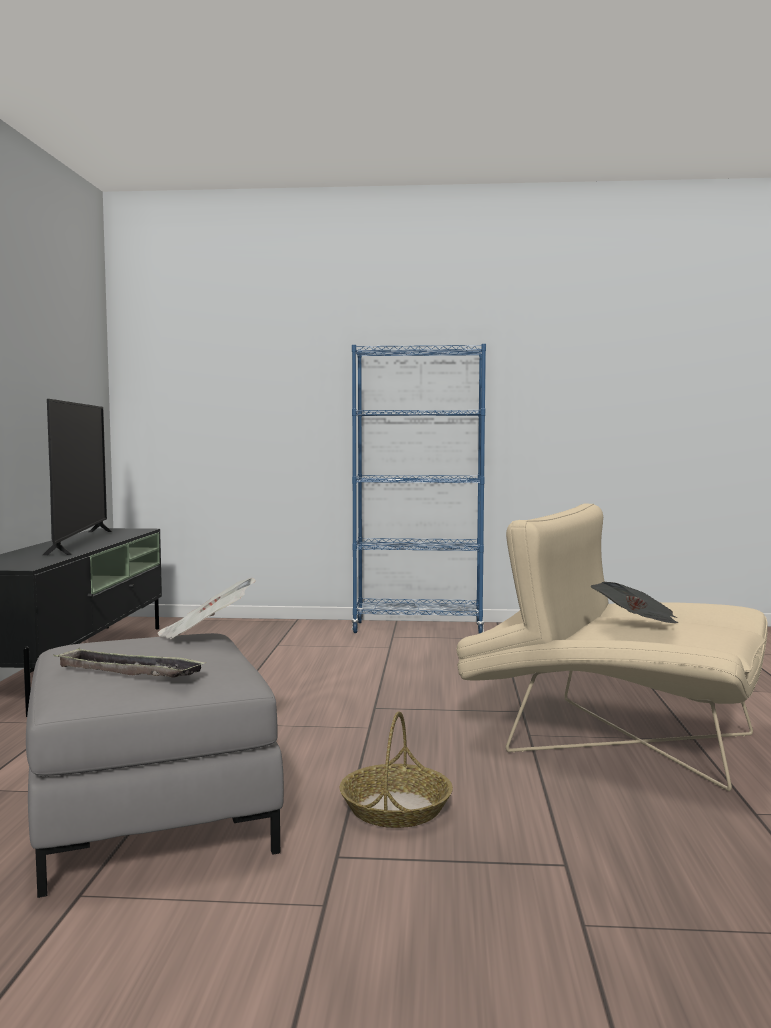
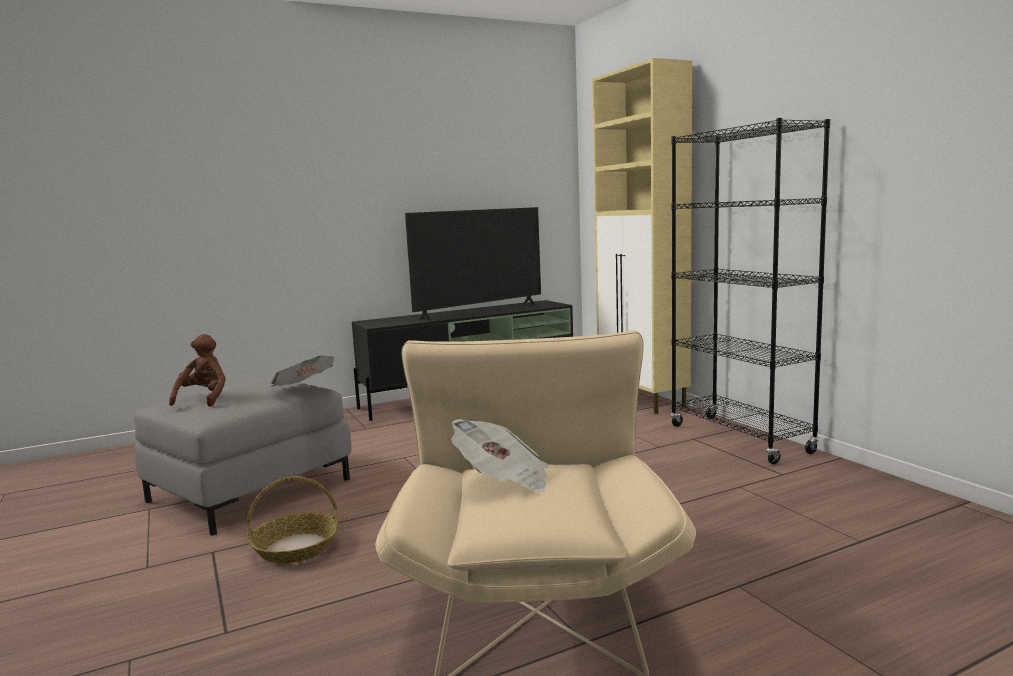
camera: 60 degrees right, 5 degrees up
(128, 672) = (204, 399): tray -> brown plush toy
(269, 624) = (643, 401): none -> beige cabinet
(418, 628) = (739, 439): blue bookcase -> black bookcase

